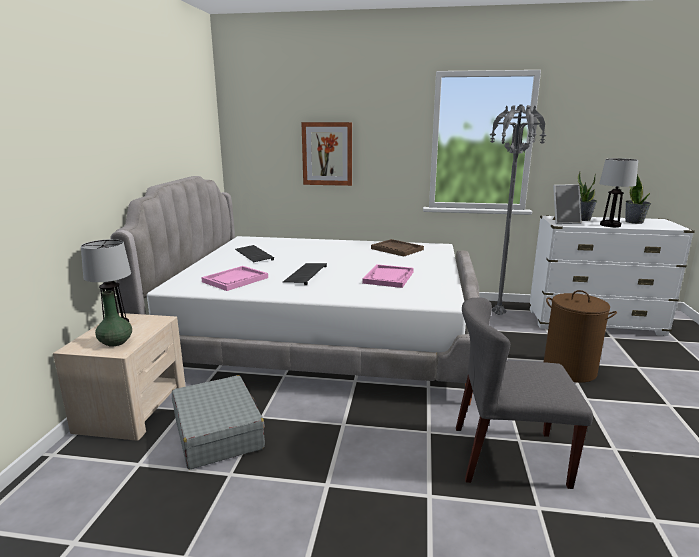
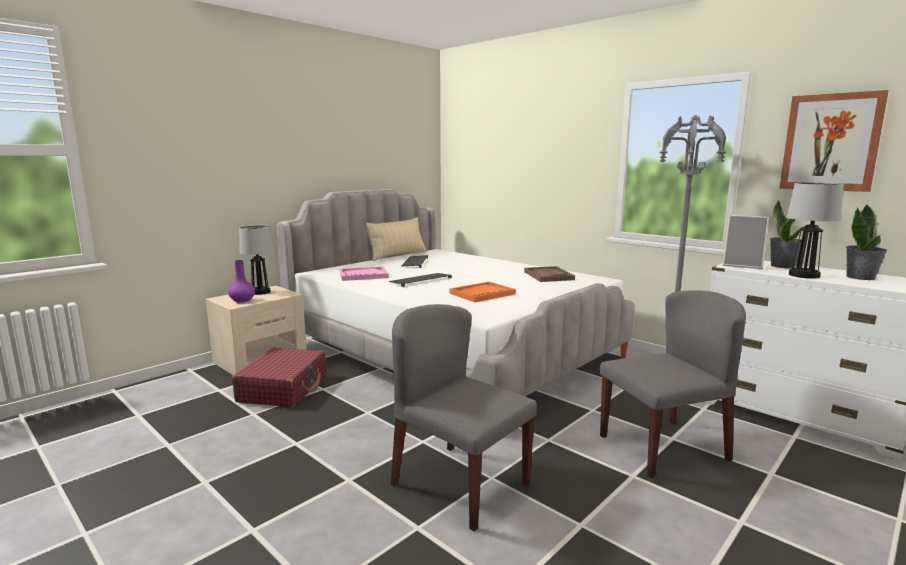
camera: 35 degrees right, 5 degrees down
(115, 342) = (242, 300): green vase -> purple vase
(217, 250) = (397, 255): none -> beige pillow
(218, 432) = (283, 388): grey suitcase -> red suitcase
(327, 154) = (521, 174): picture -> picture (831, 142)
(388, 277) = (482, 294): pink tray -> orange tray
(570, 370) = (663, 447): brown laundry basket -> grey chair

